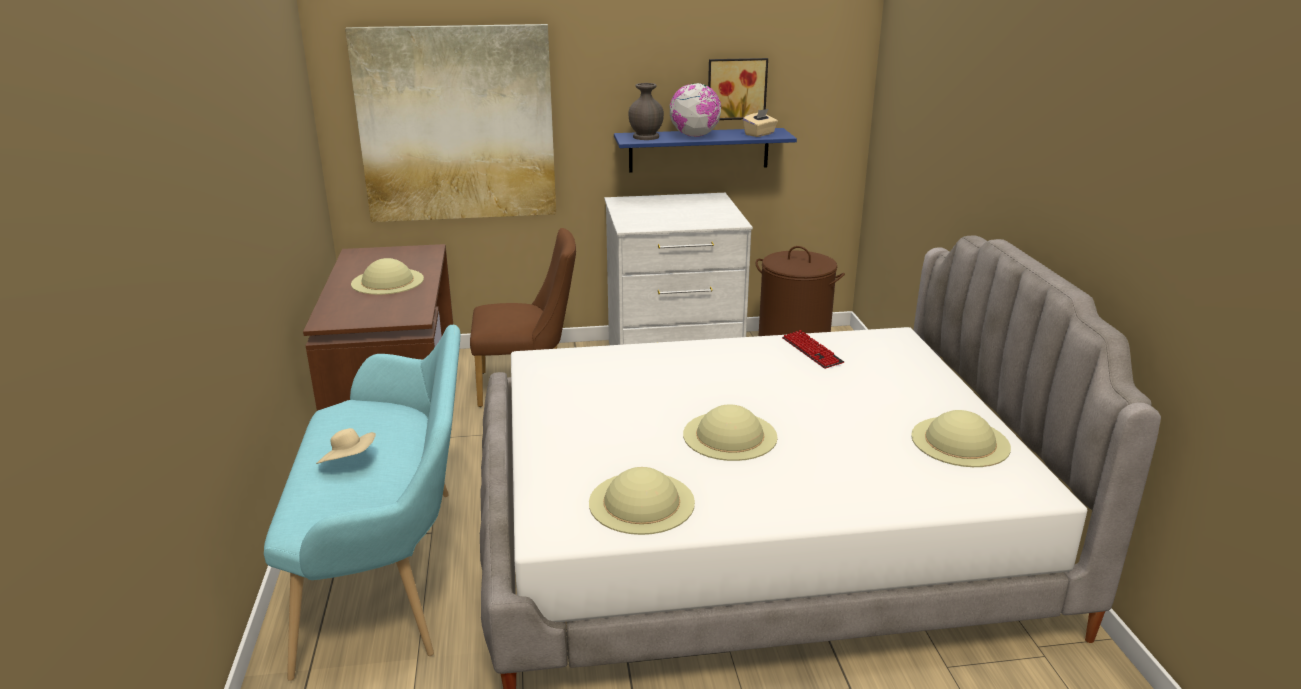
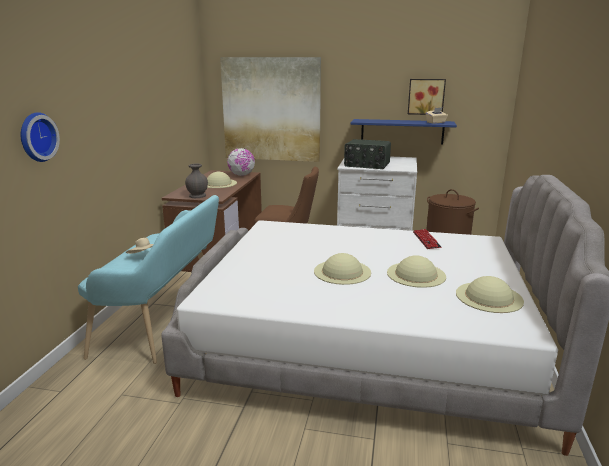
camera: 20 degrees right, 5 degrees down
(162, 285) = (36, 137): none -> wall clock
(641, 502) = (264, 294): beige hat -> beige hat (416, 274)
(646, 137) = (369, 120): grey vase -> grey vase (198, 196)
(661, 220) = (366, 165): none -> radio
(695, 136) = (397, 121): globe -> globe (241, 175)

